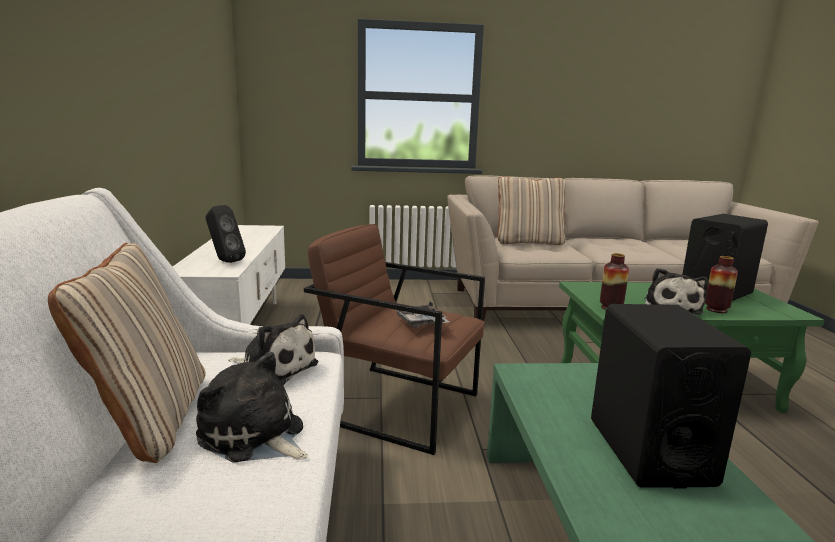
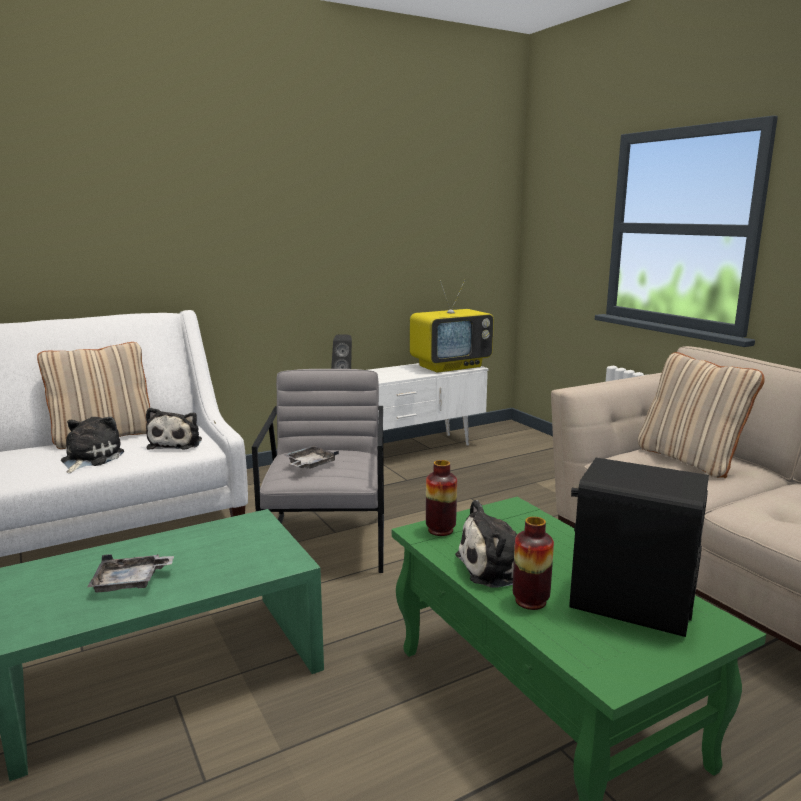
camera: 65 degrees right, 0 degrees up
(254, 230) = (450, 366): none -> television
(398, 405) = (328, 542): brown armchair -> grey armchair
(649, 451) = (130, 582): black speaker -> grey tray

